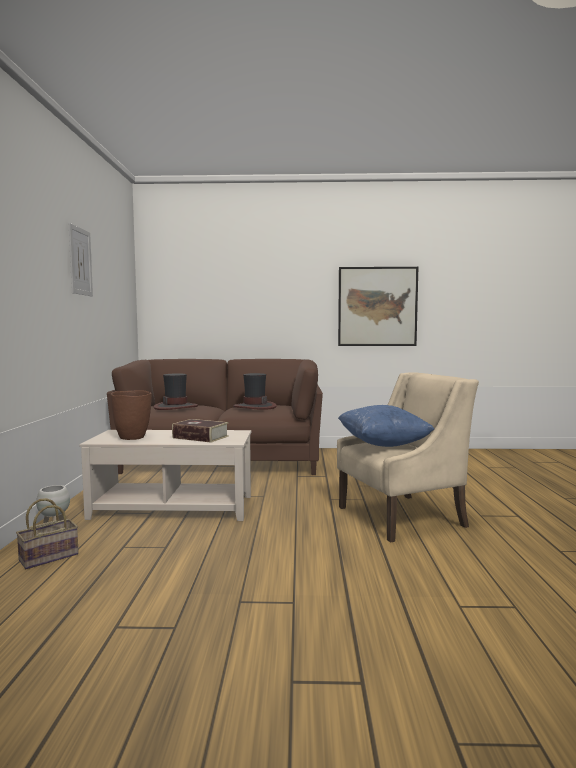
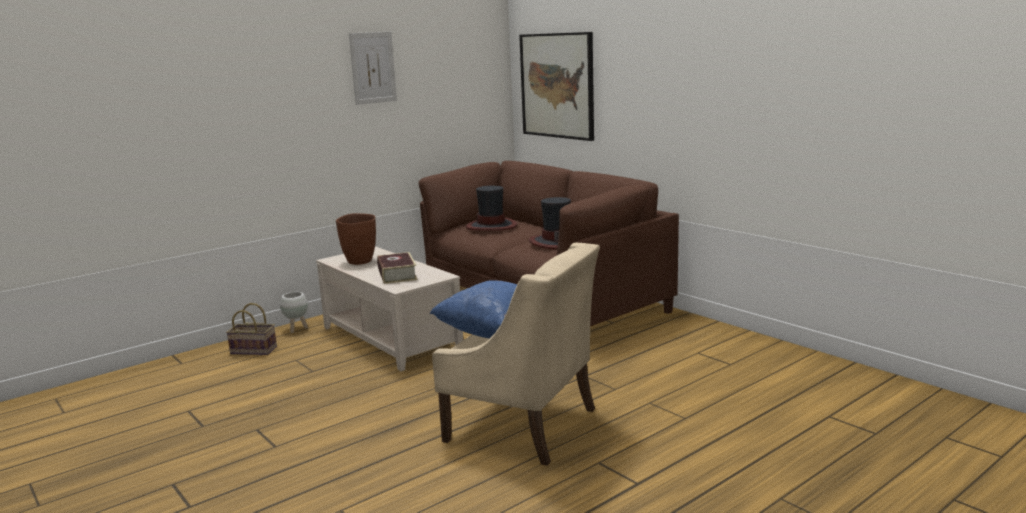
camera: 50 degrees right, 10 degrees up
(377, 306) = (769, 105): picture -> picture (557, 85)

